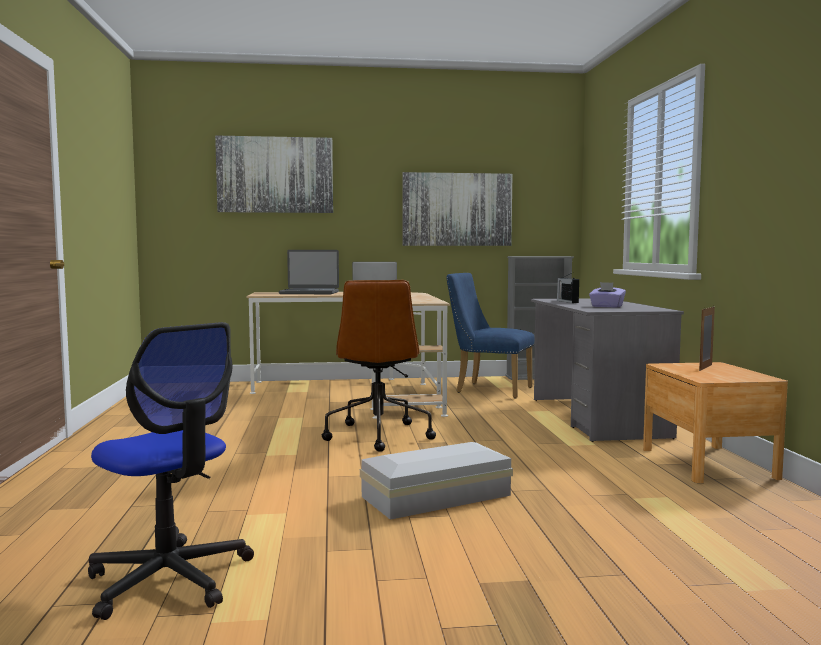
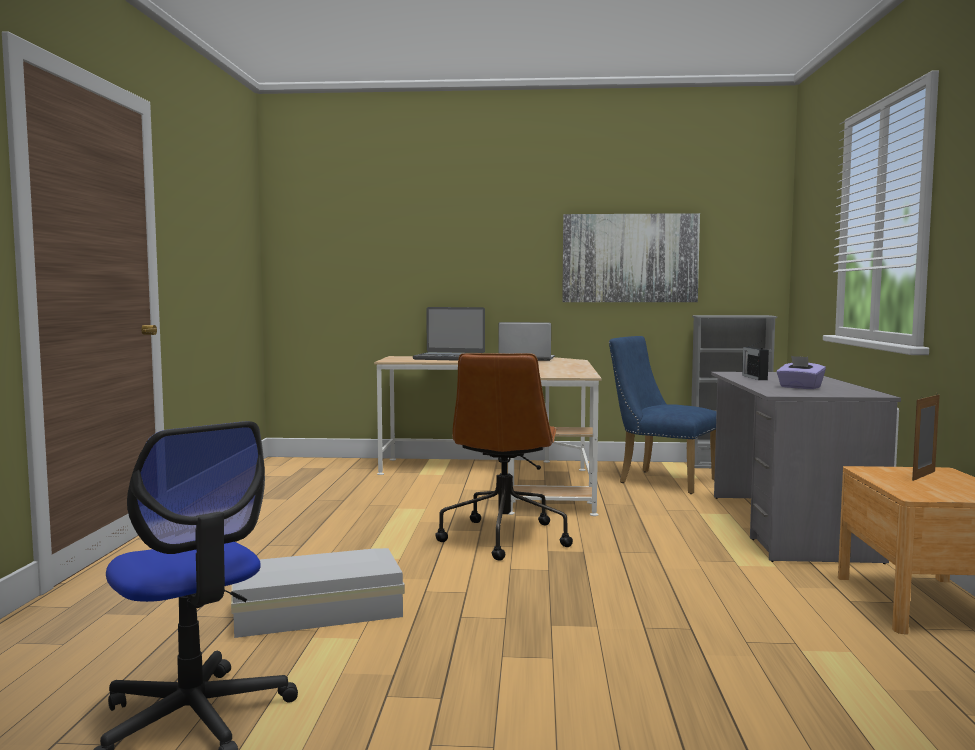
camera: 10 degrees right, 0 degrees up
(275, 175) = (414, 220): picture -> none
(439, 496) = (549, 628): white storage box -> white storage box (320, 612)

